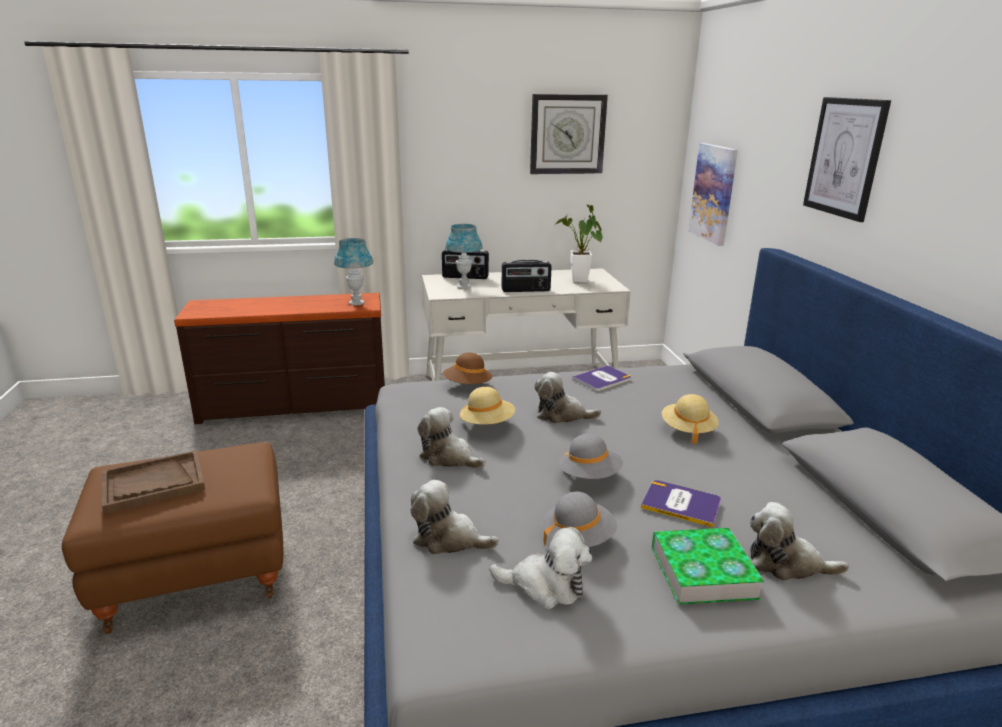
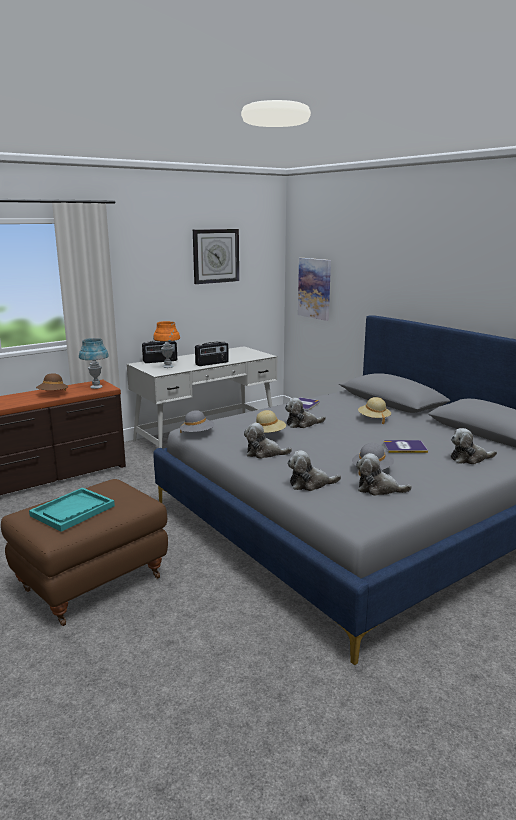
camera: 25 degrees left, 5 degrees down
(153, 484) = (72, 511): brown tray -> turquoise tray
(464, 287) = (168, 366): blue table lamp -> orange table lamp
(467, 386) = (229, 420): brown hat -> brown hat (53, 394)
(545, 586) = (378, 489): plush toy -> plush toy turned 150 degrees counterclockwise
(579, 281) = (239, 355): potted plant -> none
(589, 476) = (349, 446): grey hat -> grey hat (197, 434)
(703, 572) = (440, 468): book -> none
(845, 157) = (410, 259): picture -> none

